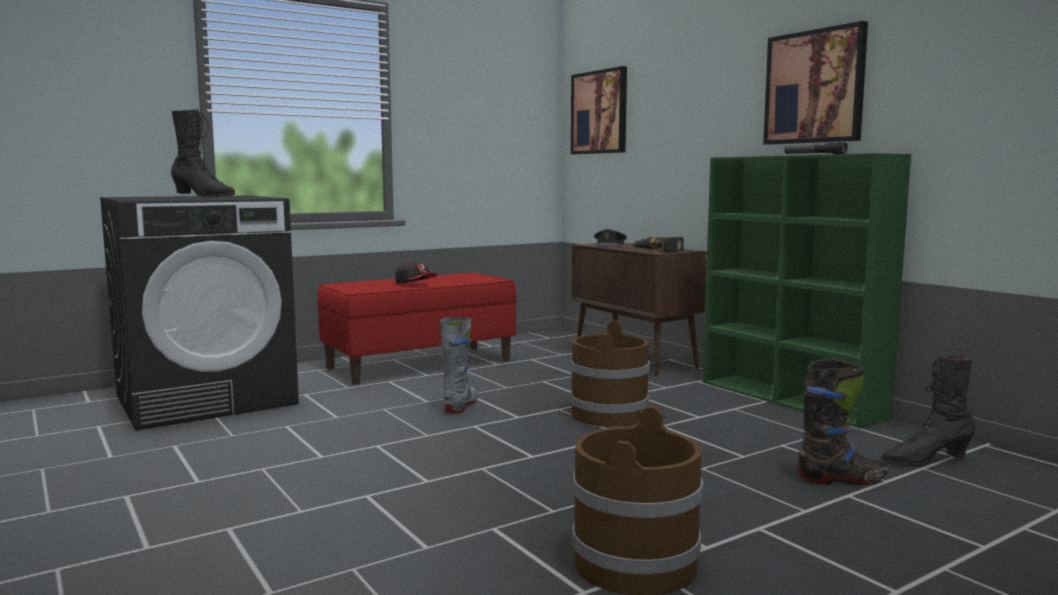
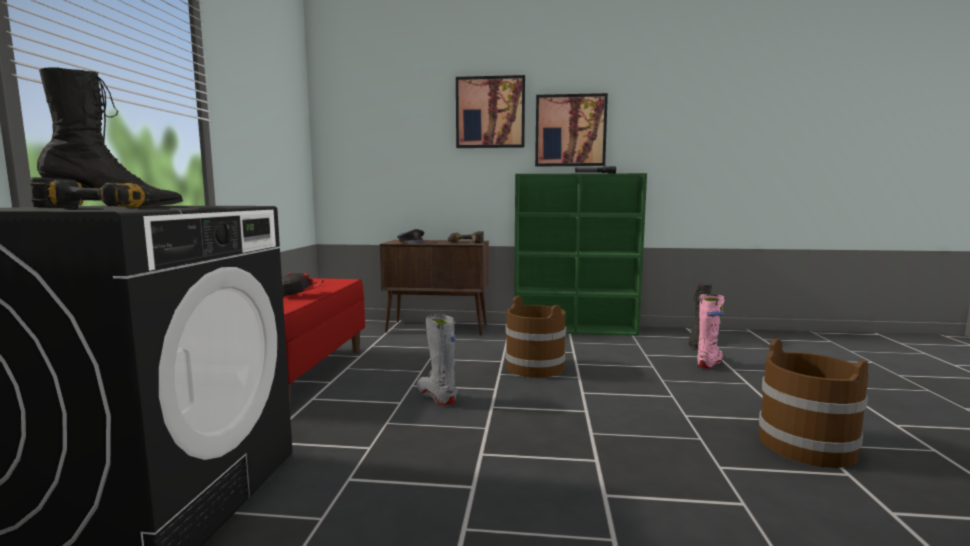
camera: 50 degrees left, 0 degrees up
(166, 198) = (104, 208): none -> power drill
(599, 112) = (361, 135): picture -> picture (490, 112)
(842, 479) = (709, 363): black boot -> pink boot

